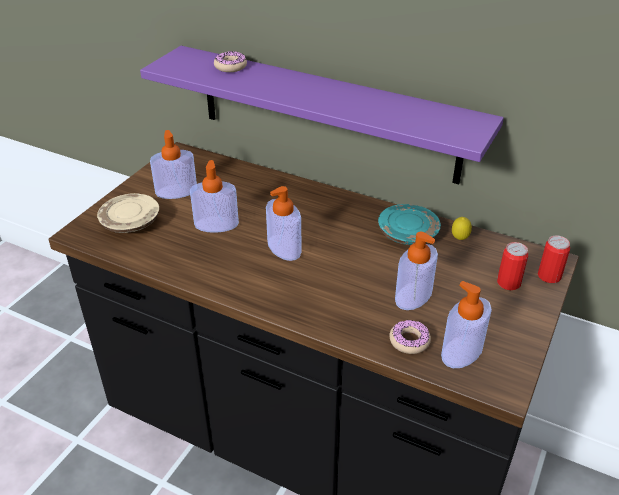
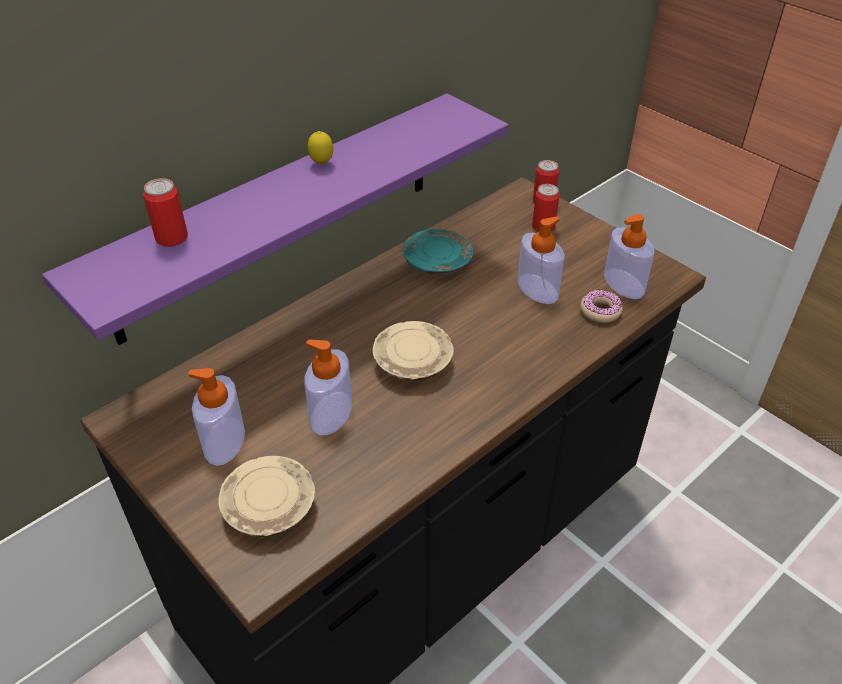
camera: 70 degrees left, 5 degrees up
(230, 66) = (172, 238): donut -> can
(284, 248) = (413, 362): soap dispenser -> beige plate
(459, 239) = (465, 233): lemon -> lemon (321, 164)

